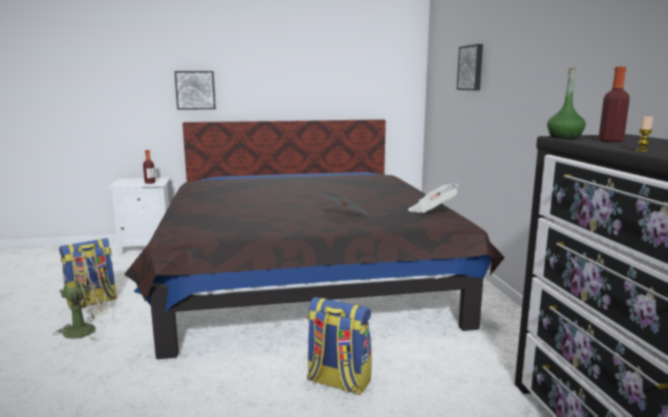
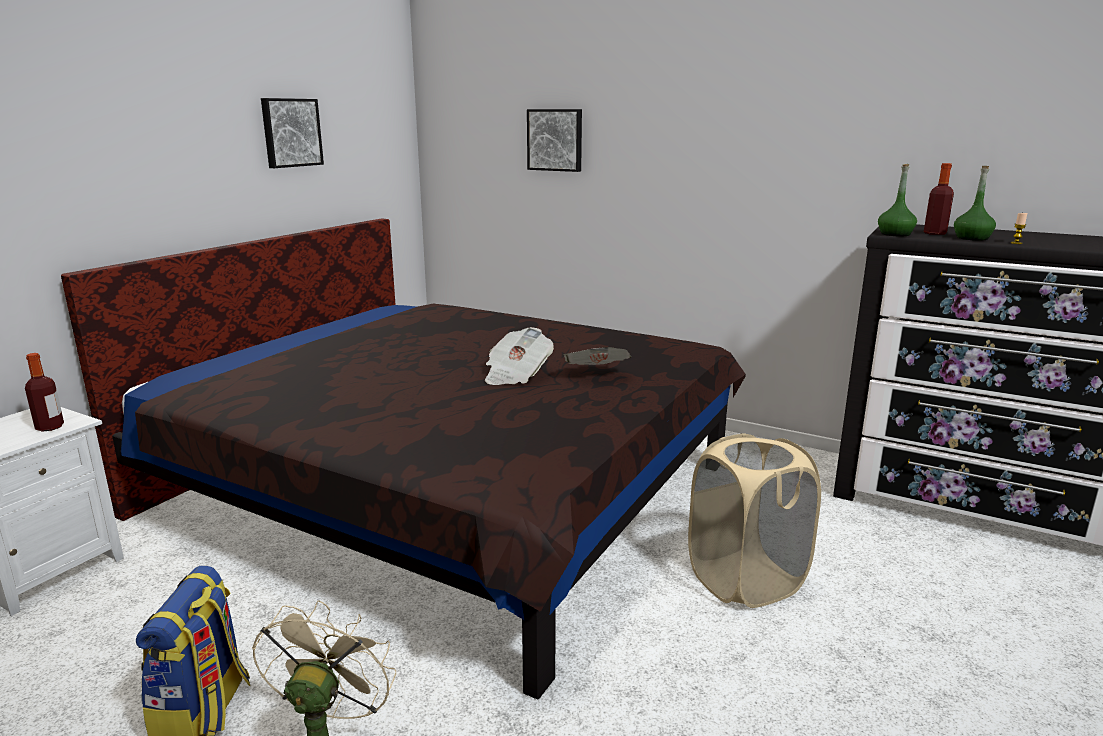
camera: 50 degrees left, 5 degrees up
(195, 90) = (73, 198): picture -> picture (291, 132)
(338, 382) = (745, 580): backpack -> beige laundry basket
(432, 211) = (641, 340): newspaper -> newspaper (516, 375)
(621, 145) = (971, 238): none -> green bottle

